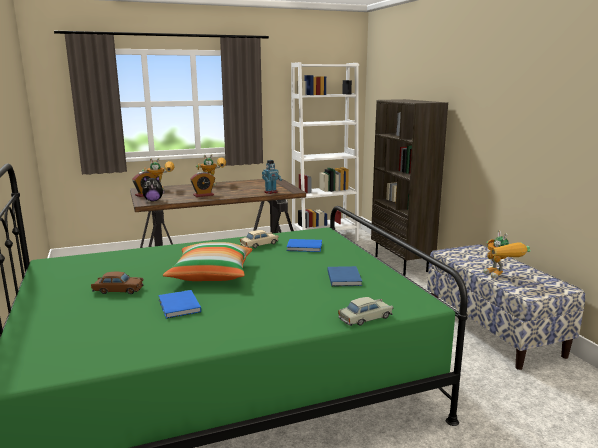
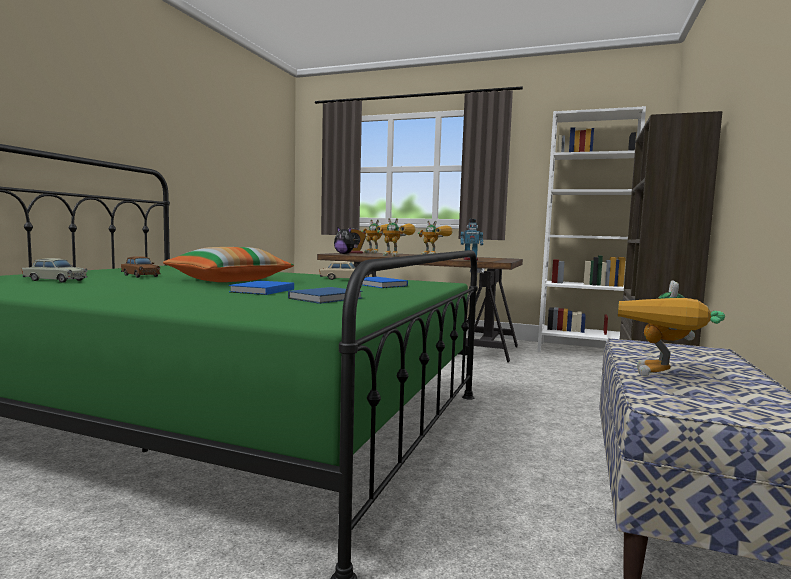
camera: 40 degrees right, 10 degrees down
(179, 306) = (128, 284): blue book -> blue book (261, 290)
(203, 195) = (397, 256): alarm clock -> toy robot
(365, 318) = (212, 313): beige toy car -> beige toy car (55, 280)

